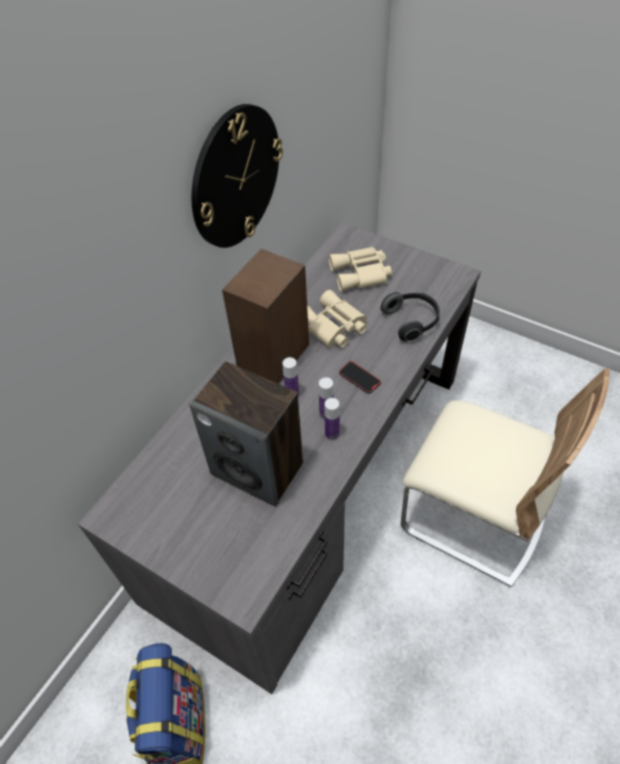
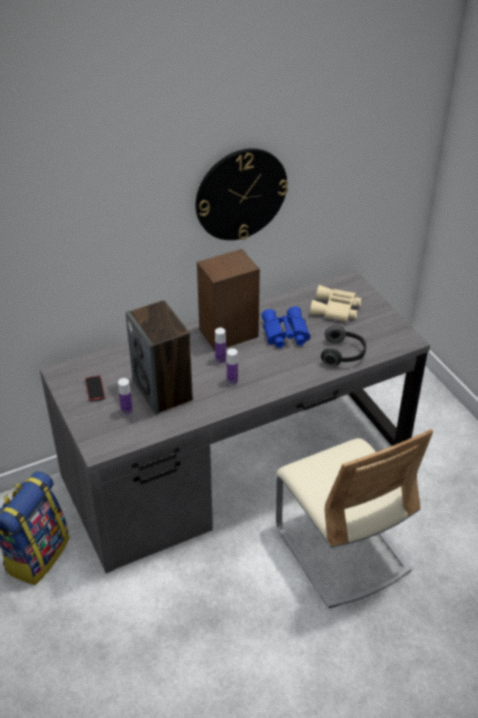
camera: 30 degrees right, 10 degrees down
(332, 434) = (225, 394): bottle -> bottle (127, 411)
(333, 327) = (284, 333): beige binoculars -> blue binoculars
(359, 378) = (273, 371): phone -> phone (95, 389)

